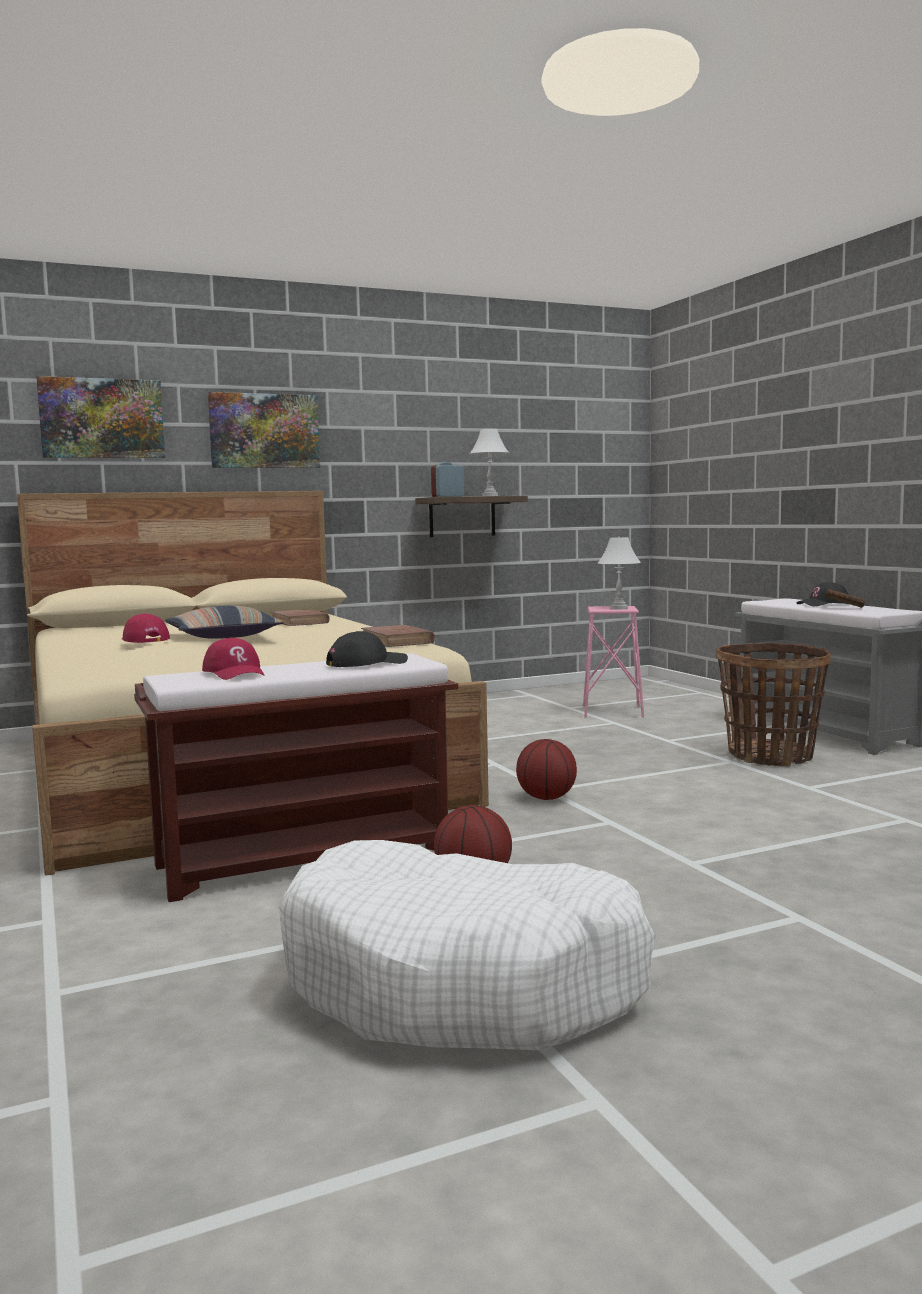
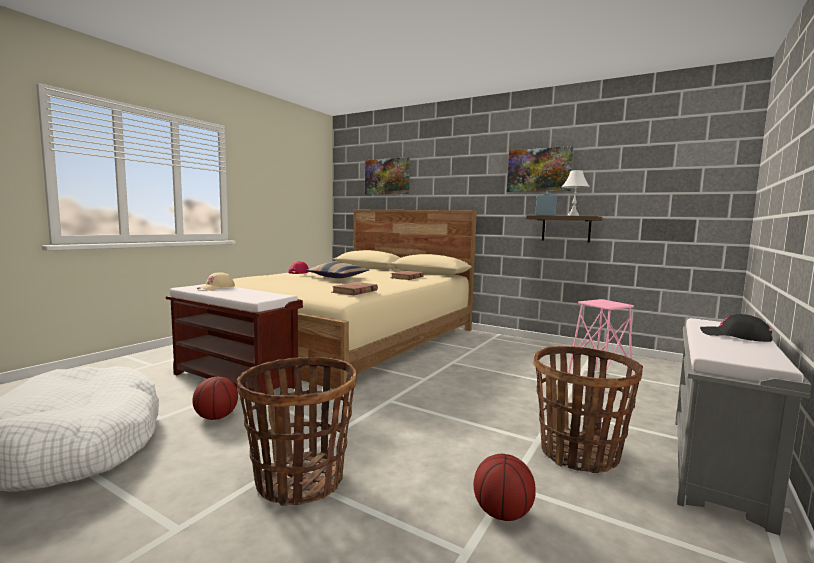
camera: 55 degrees right, 0 degrees up
(235, 673) = (216, 288): red cap -> beige cap
(264, 431) = (453, 179): picture -> picture (539, 170)
(366, 663) = (254, 295): black cap -> none
(546, 798) = (373, 403): basketball -> basketball (503, 513)
(619, 608) = (606, 304): white table lamp -> none
(731, 856) = (299, 480): none -> basket
(844, 608) = (722, 343): brown book -> none

